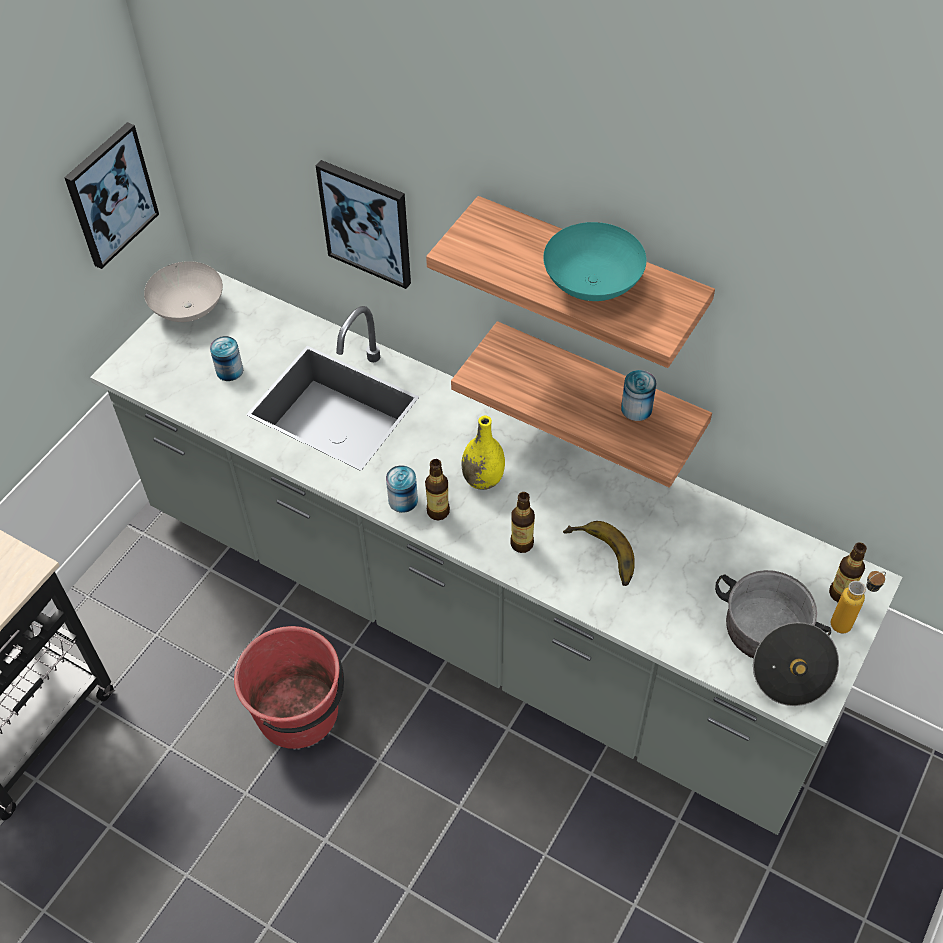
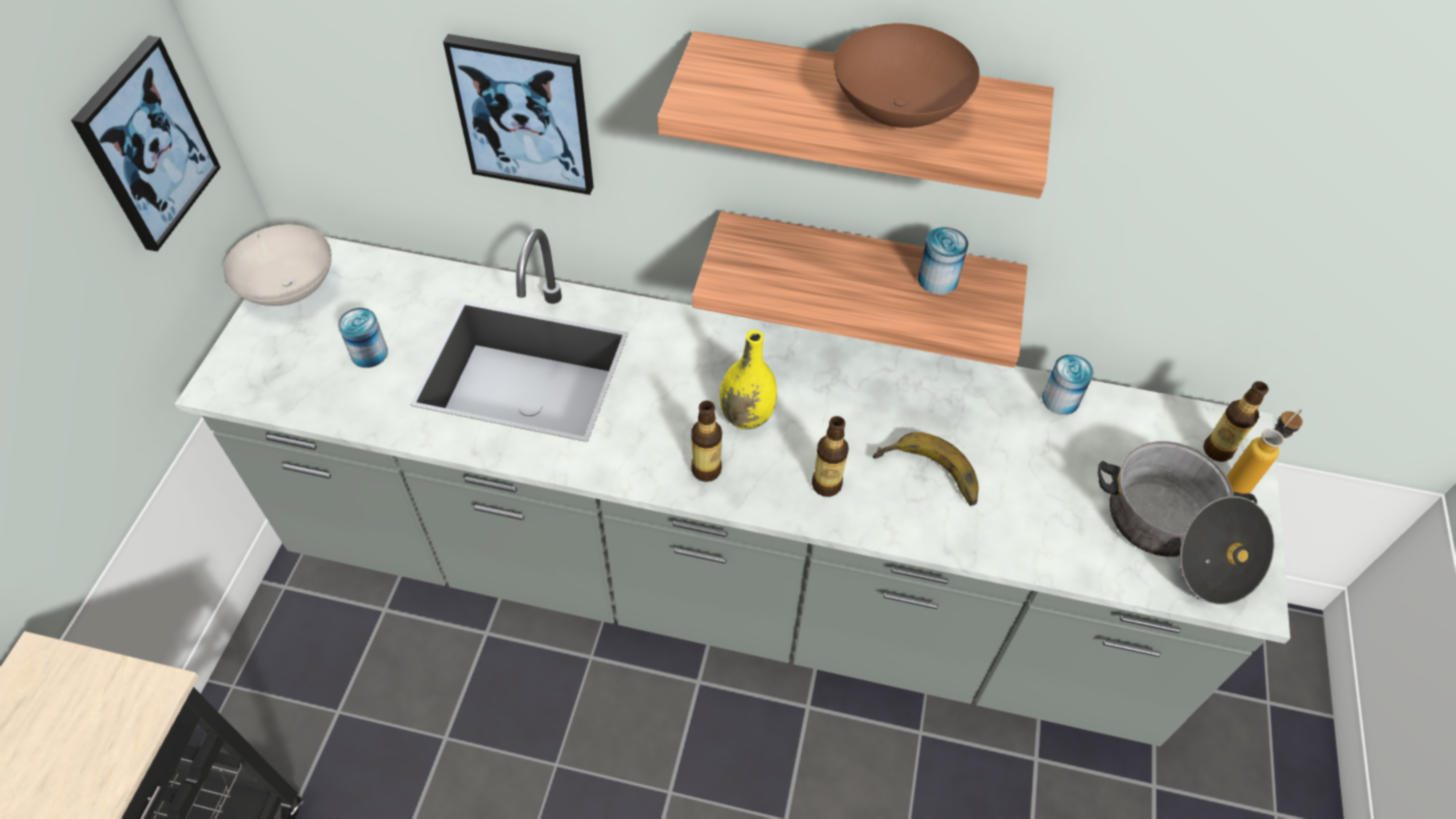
camera: 20 degrees left, 0 degrees up
(299, 712) = (552, 759): red bucket -> none
(403, 500) = (656, 466): can -> can (1060, 399)
(592, 286) = (899, 113): turquoise bowl -> brown bowl

